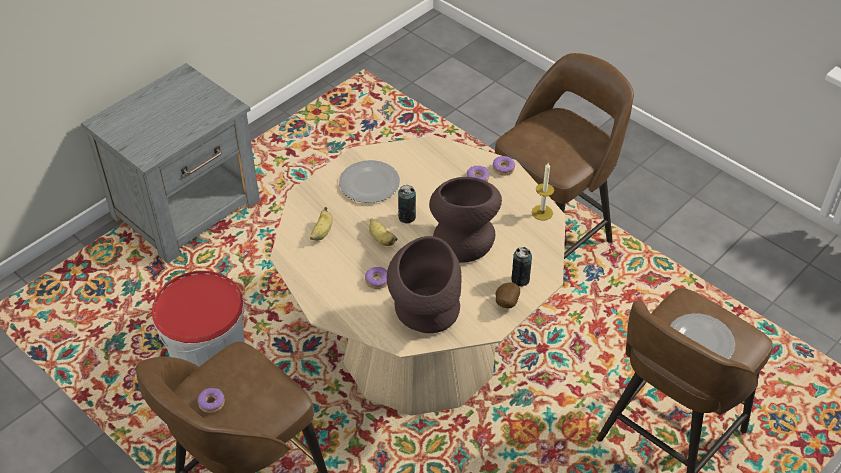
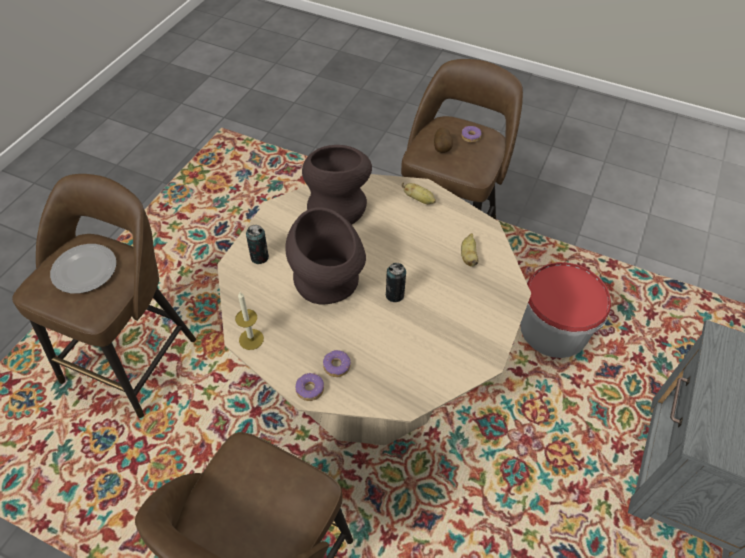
camera: 160 degrees right, 5 degrees up
(369, 184) = (454, 324): plate -> none
(377, 281) = (392, 224): donut -> none
(381, 239) = (408, 264): banana -> banana (419, 200)
(506, 303) = (268, 232): potato -> potato (442, 148)

